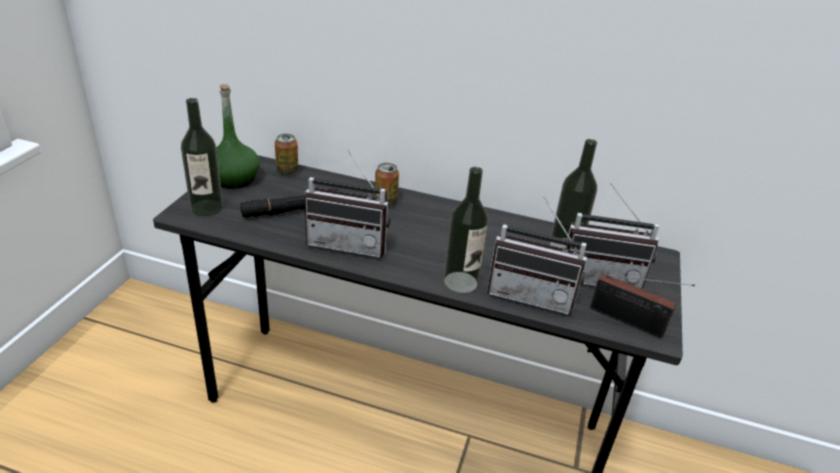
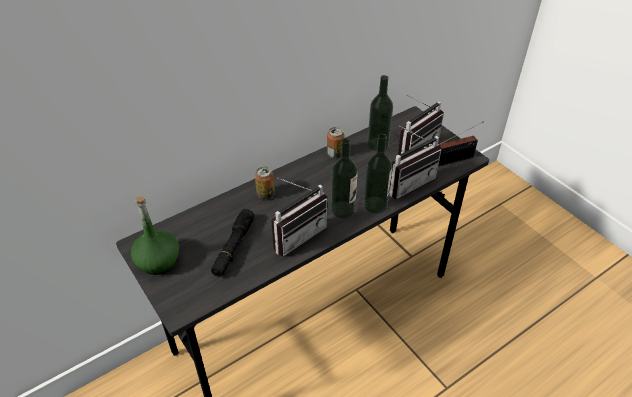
camera: 50 degrees left, 10 degrees up
(207, 208) = (184, 293): bottle -> bottle (342, 209)
(287, 172) = (177, 226): can -> can (335, 154)

